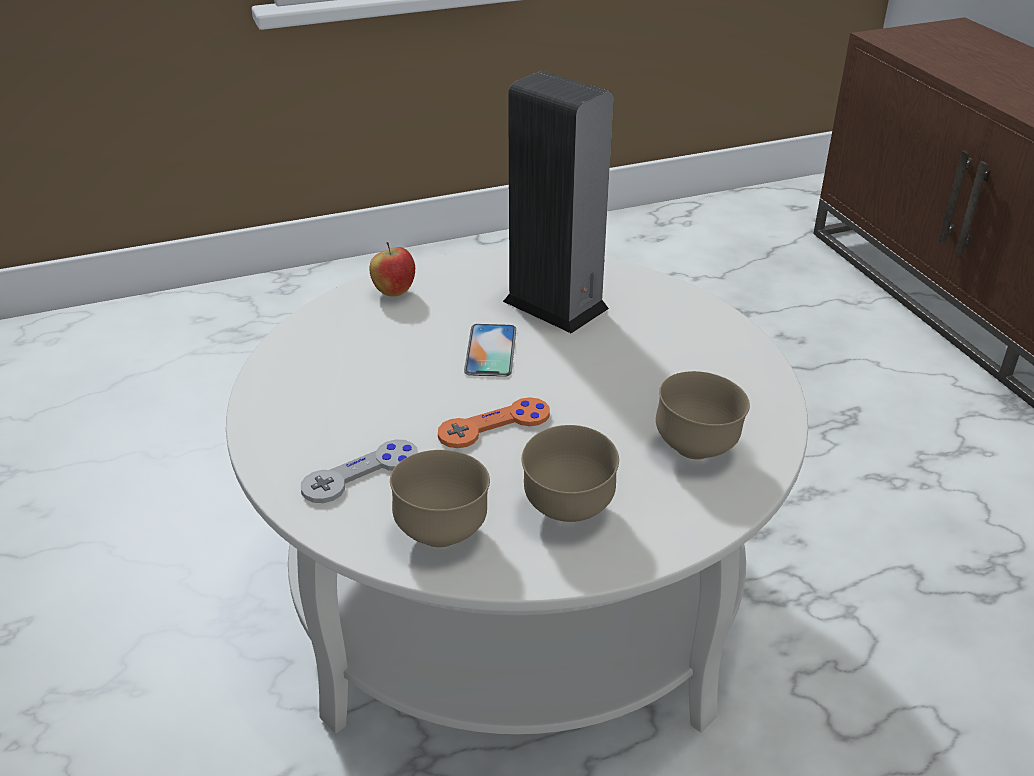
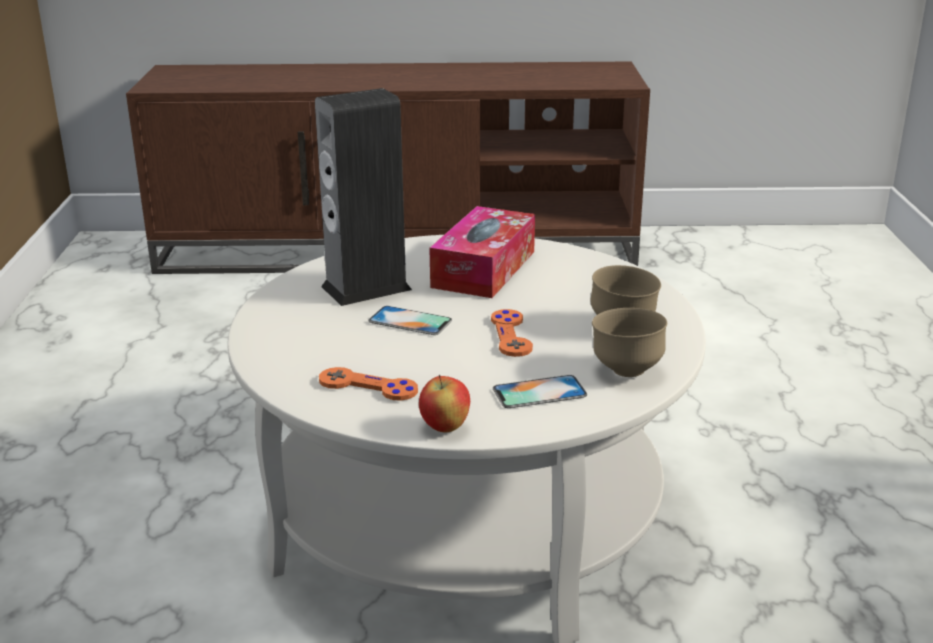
camera: 70 degrees left, 10 degrees down
(333, 360) = (368, 386): none -> orange game controller
(361, 473) = (539, 392): grey game controller -> phone
(394, 292) = (279, 346): apple -> apple (445, 427)
(664, 368) = (484, 269): none -> tissue box
(697, 449) = (581, 278): brown bowl -> none

